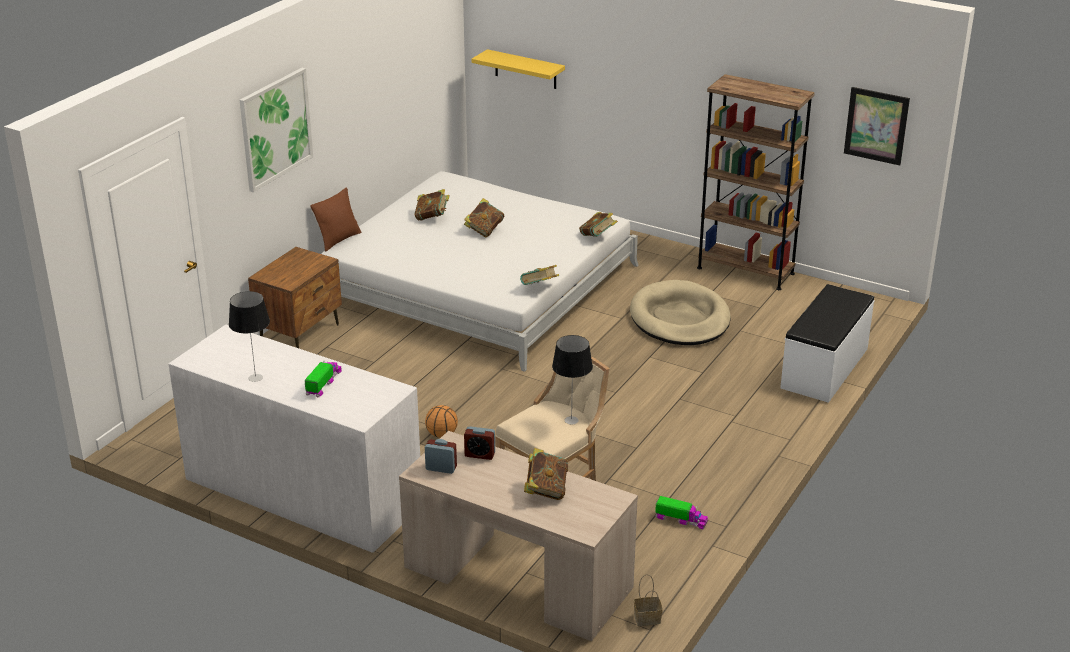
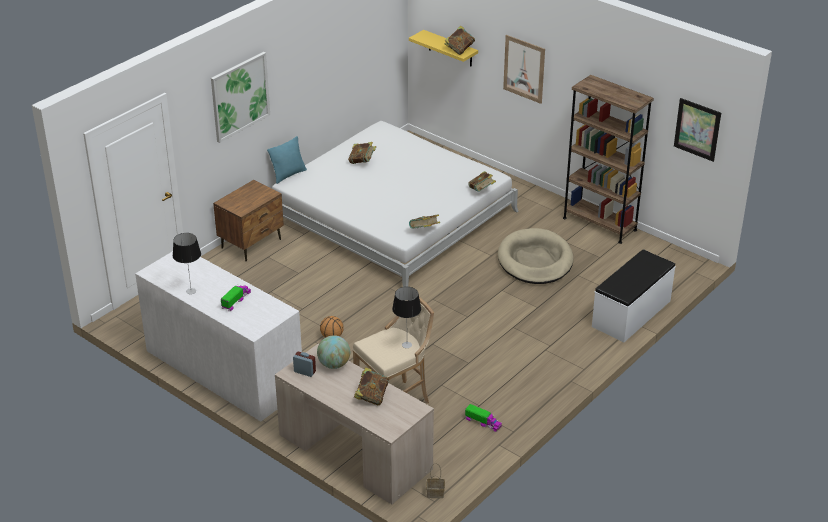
camera: 10 degrees right, 5 degrees up
(338, 240) = (288, 175): brown pillow -> turquoise pillow
(480, 454) = (334, 364): alarm clock -> globe
(484, 230) = (398, 177): book -> book (459, 50)
(630, 81) = (524, 69): none -> picture

